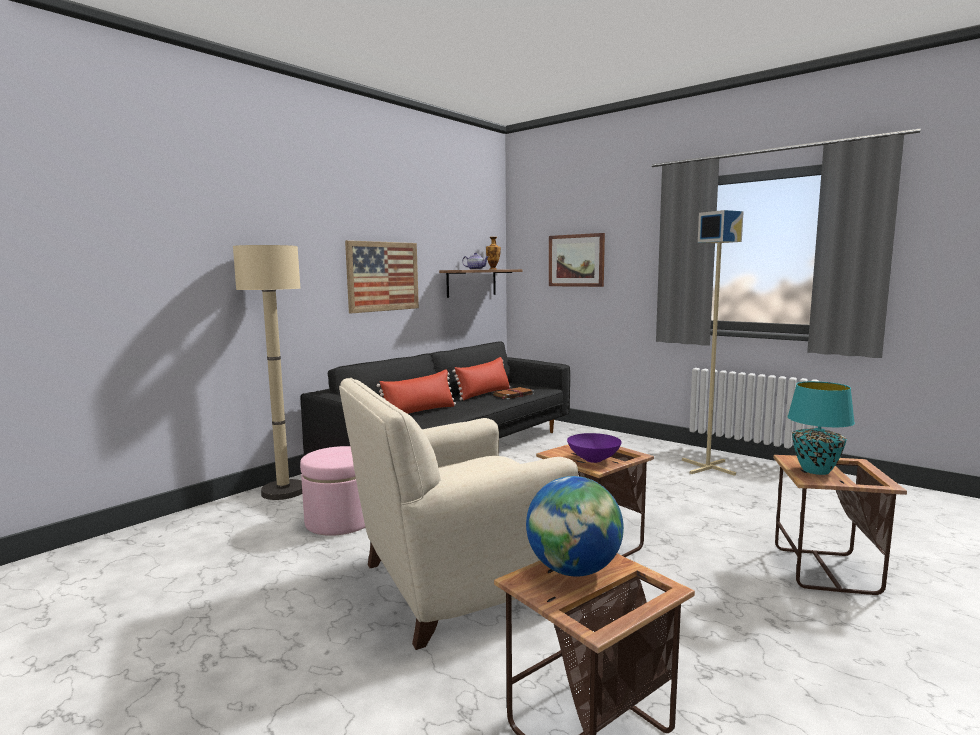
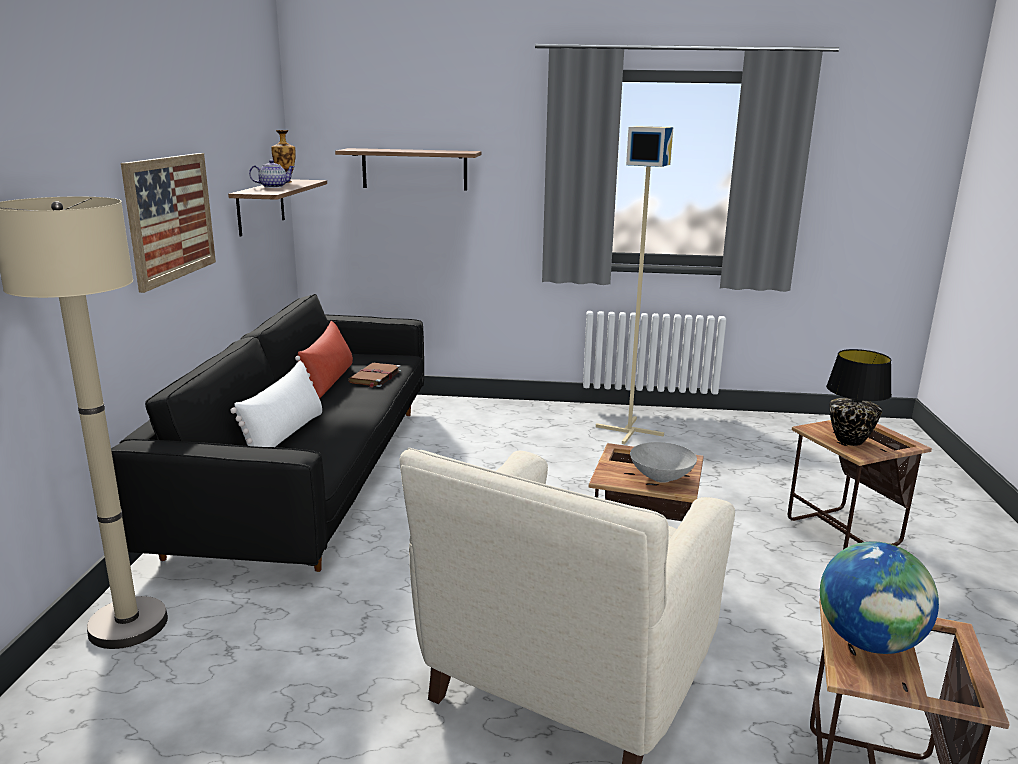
camera: 35 degrees left, 10 degrees up
(340, 521) = (297, 646): pink ottoman -> none
(419, 411) = (285, 435): red pillow -> white pillow
(576, 260) = (414, 169): picture -> shelf
(593, 459) = (660, 477): purple bowl -> grey bowl
(816, 471) = (850, 441): turquoise table lamp -> black table lamp

